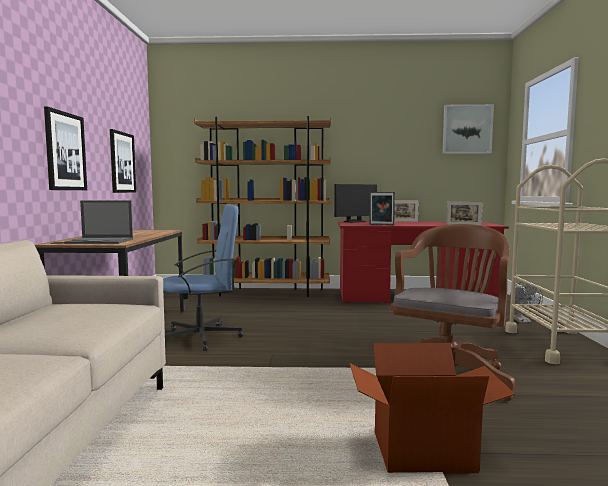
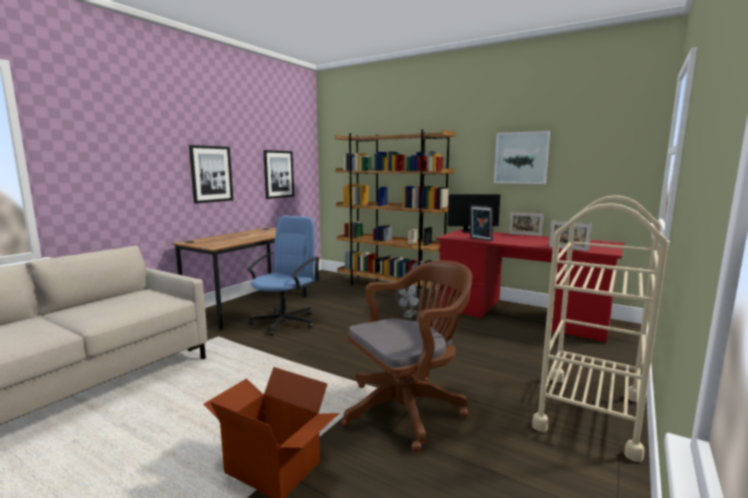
camera: 30 degrees right, 5 degrees up
(101, 241) = (214, 243): laptop -> none
(202, 337) = (285, 322): blue office chair -> blue office chair turned 75 degrees counterclockwise
(467, 129) = (611, 133): picture -> picture (521, 158)
(523, 321) = (596, 371): grey fan -> grey fan (409, 316)

